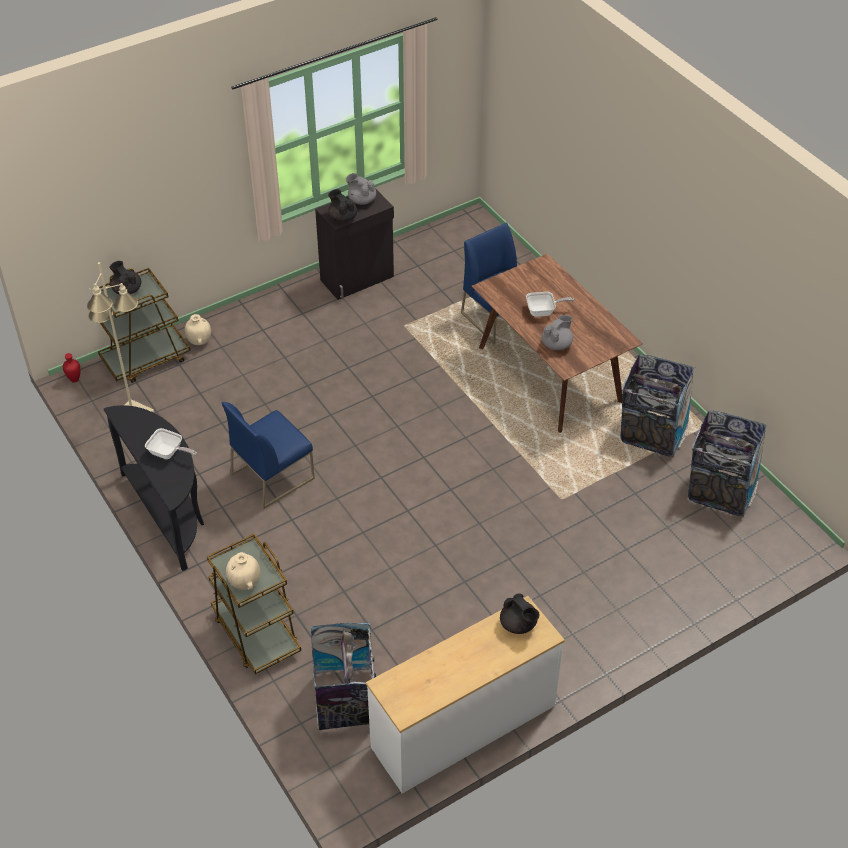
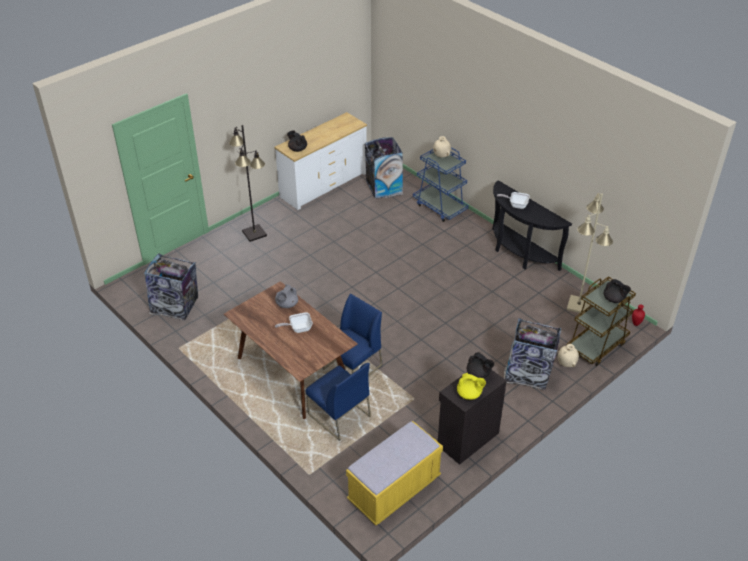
camera: 170 degrees right, 5 degrees down
(256, 633) = (440, 207): brown cart -> blue cart
(272, 476) = (467, 281): blue chair -> blue chair (352, 368)
(361, 200) = (469, 394): grey teapot -> yellow teapot
(451, 244) = (394, 489): none -> yellow bench
(602, 619) = (254, 233): none -> black floor lamp
(652, 433) = (218, 338): trash can -> trash can (528, 373)

